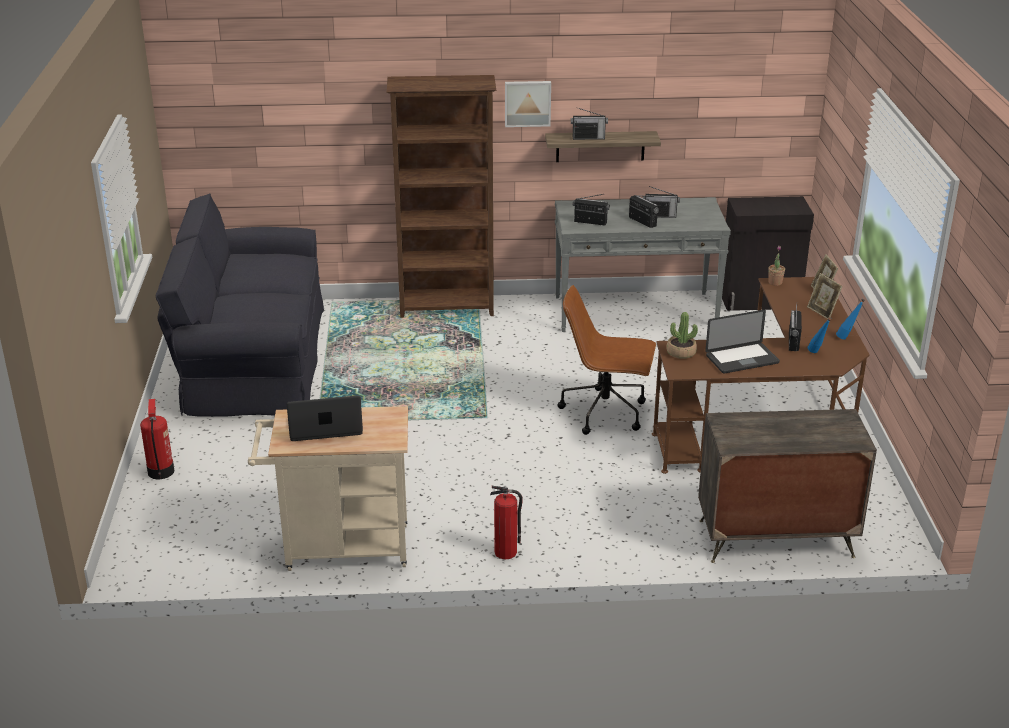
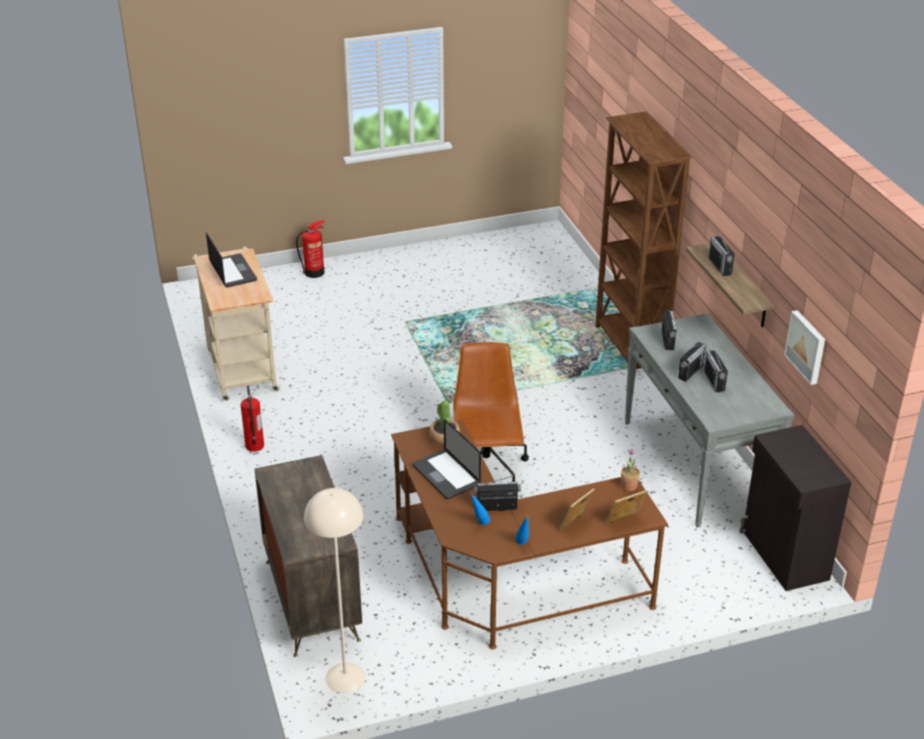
camera: 75 degrees right, 5 degrees up
(252, 359) = (485, 271): black sofa -> none
(527, 103) = (710, 202): picture -> picture (807, 346)
(885, 530) = (345, 677): none -> beige floor lamp

